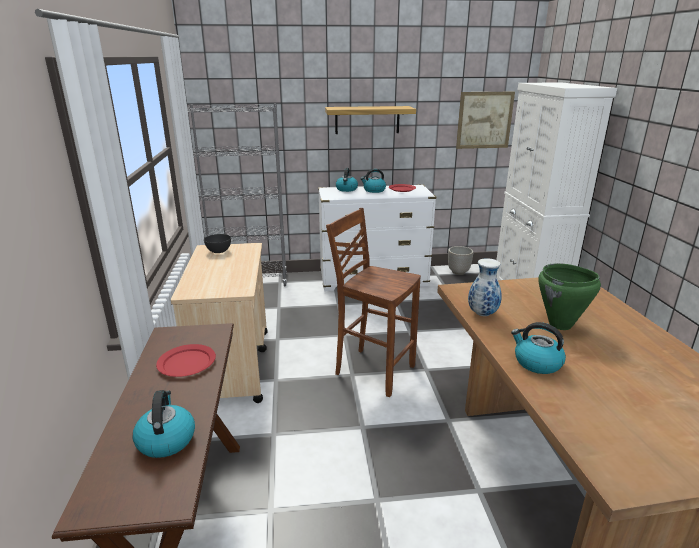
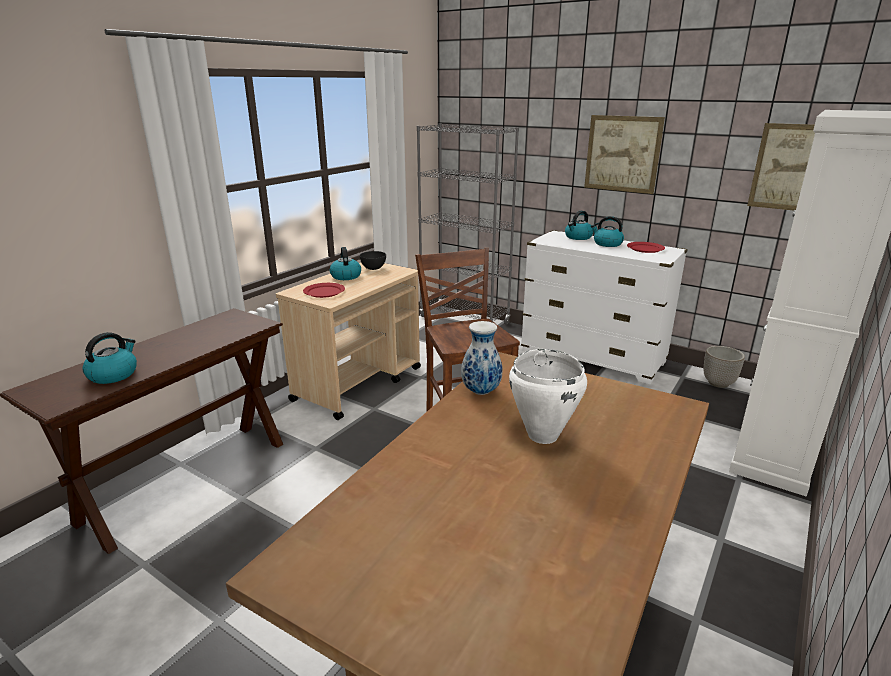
camera: 40 degrees right, 0 degrees up
(186, 362) = (206, 336): red plate -> red plate (324, 292)
(367, 120) = (622, 154): shelf -> picture
(536, 363) = (433, 452): kettle -> kettle (345, 276)
(560, 325) = (542, 436): green cooking pot -> white cooking pot

